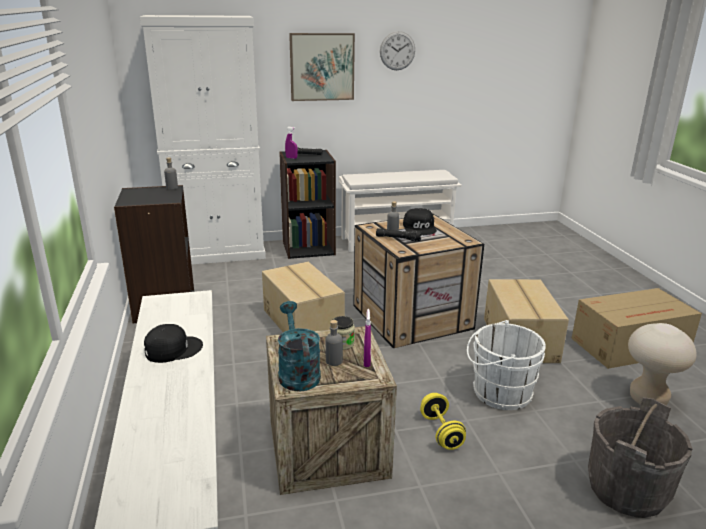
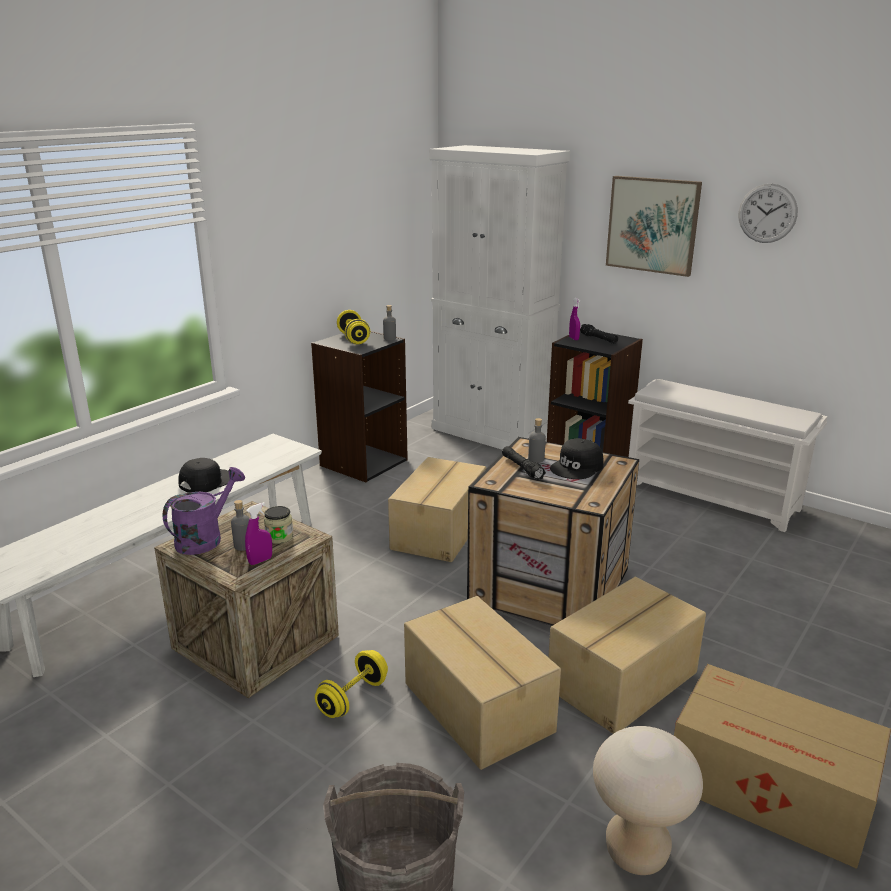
camera: 50 degrees right, 0 degrees up
(143, 195) = (353, 339): none -> yellow dumbbell
(173, 349) = (205, 481): black cap -> black cap turned 75 degrees counterclockwise
(297, 372) = (205, 538): turquoise watering can -> purple watering can
(498, 392) = (476, 708): white bucket -> cardboard box

